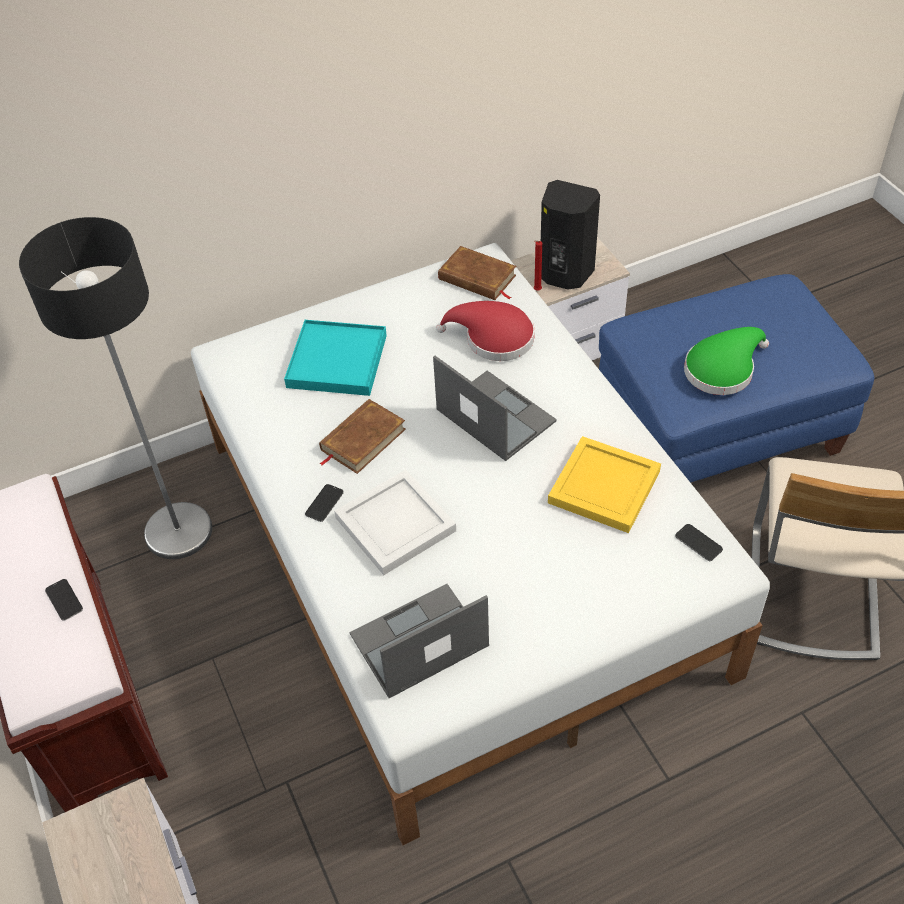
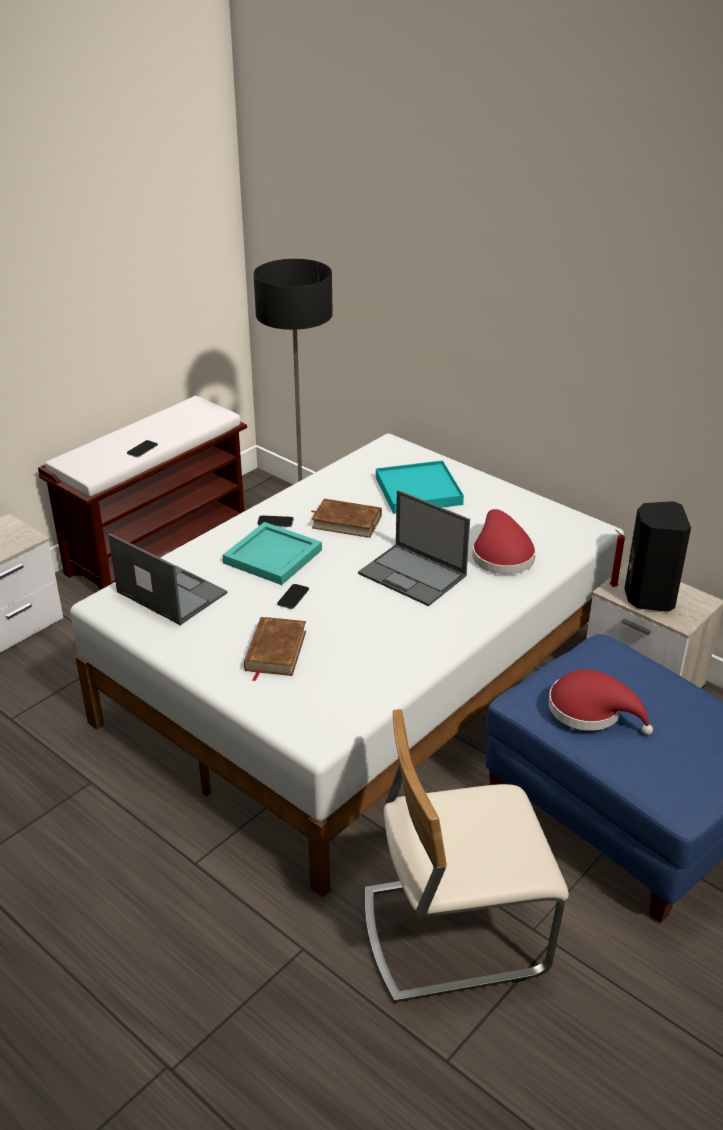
camera: 65 degrees right, 15 degrees down
(397, 524) = (273, 557): white tray -> turquoise tray
(477, 278) = (567, 530): brown book -> brown book (275, 651)
(494, 415) = (413, 575): laptop -> laptop turned 105 degrees clockwise
(606, 486) = (372, 649): yellow tray -> none
(698, 543) = (338, 715): phone -> phone (293, 597)
(722, 369) = (591, 710): green hat -> red hat

